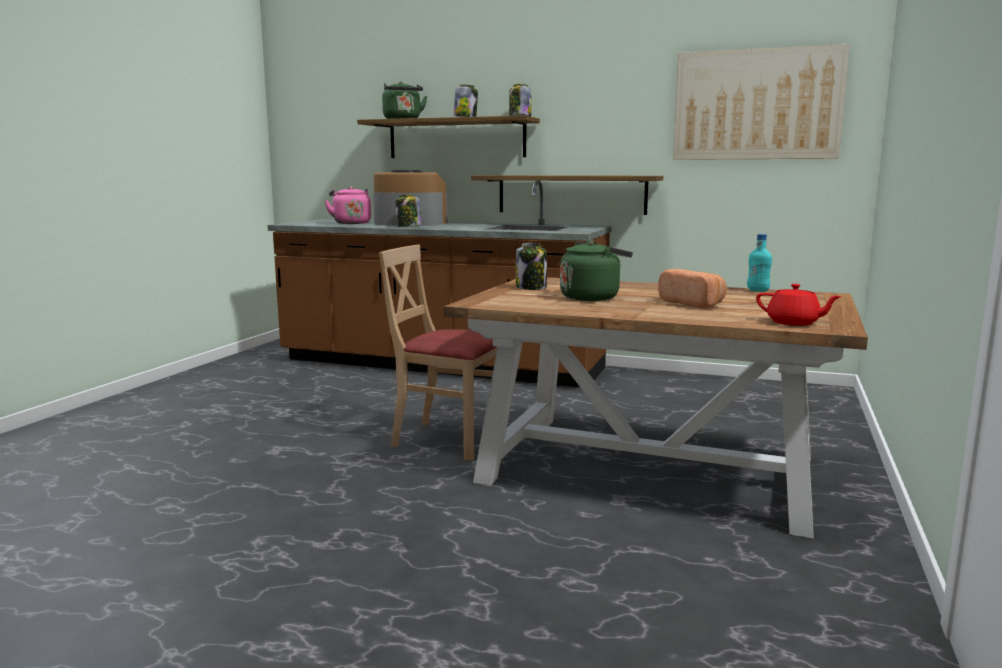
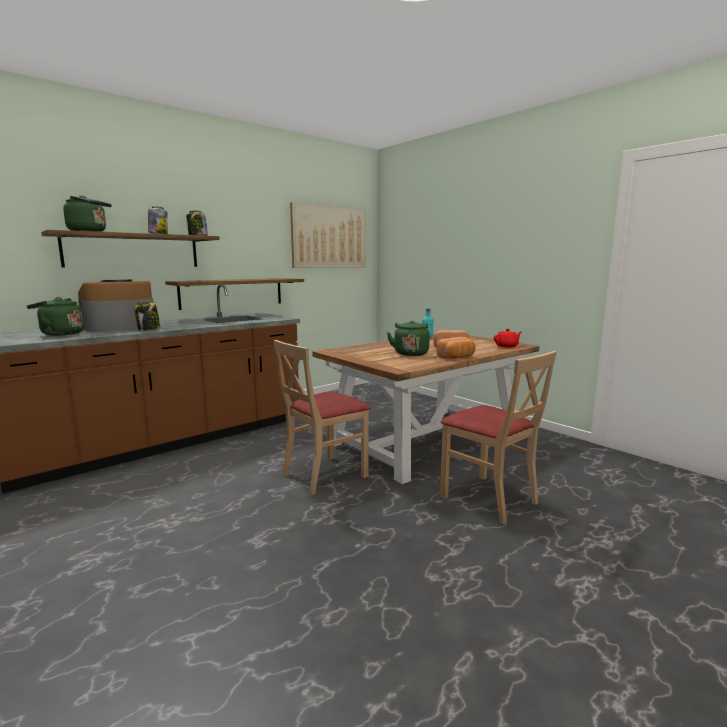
camera: 60 degrees left, 0 degrees up
(351, 223) = (59, 334): pink kettle -> green kettle
(494, 545) = (489, 498): none -> beige chair
(531, 287) = (361, 355): jar -> none
(608, 312) = (457, 357): none -> bread

